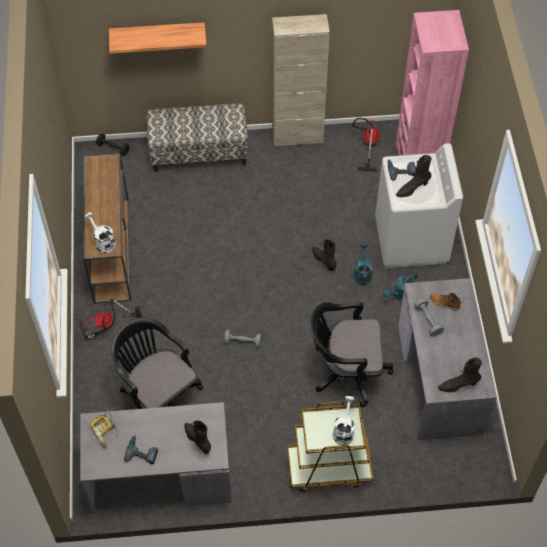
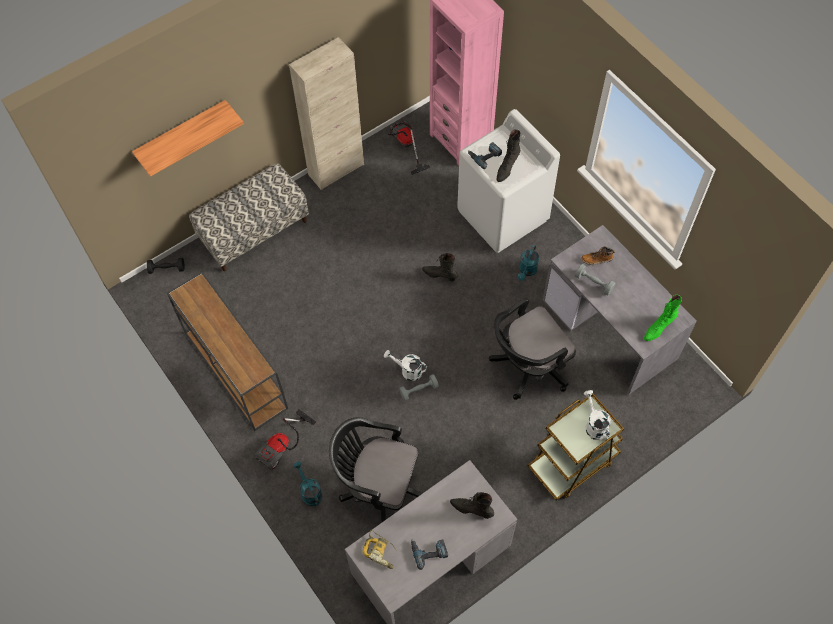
camera: 30 degrees left, 5 degrees up
(103, 242) = (248, 369): white watering can -> white watering can (407, 371)
(362, 273) = (481, 269): turquoise watering can -> turquoise watering can (309, 492)
(458, 385) = (658, 328): black boot -> green boot

